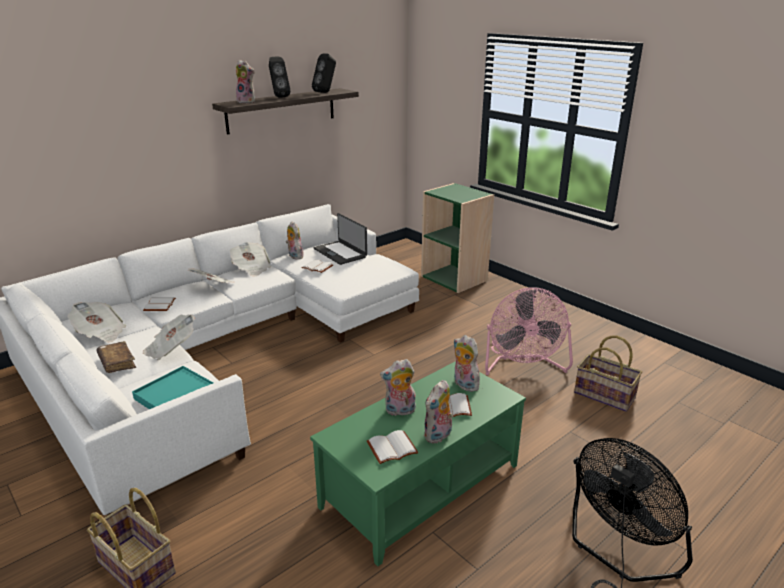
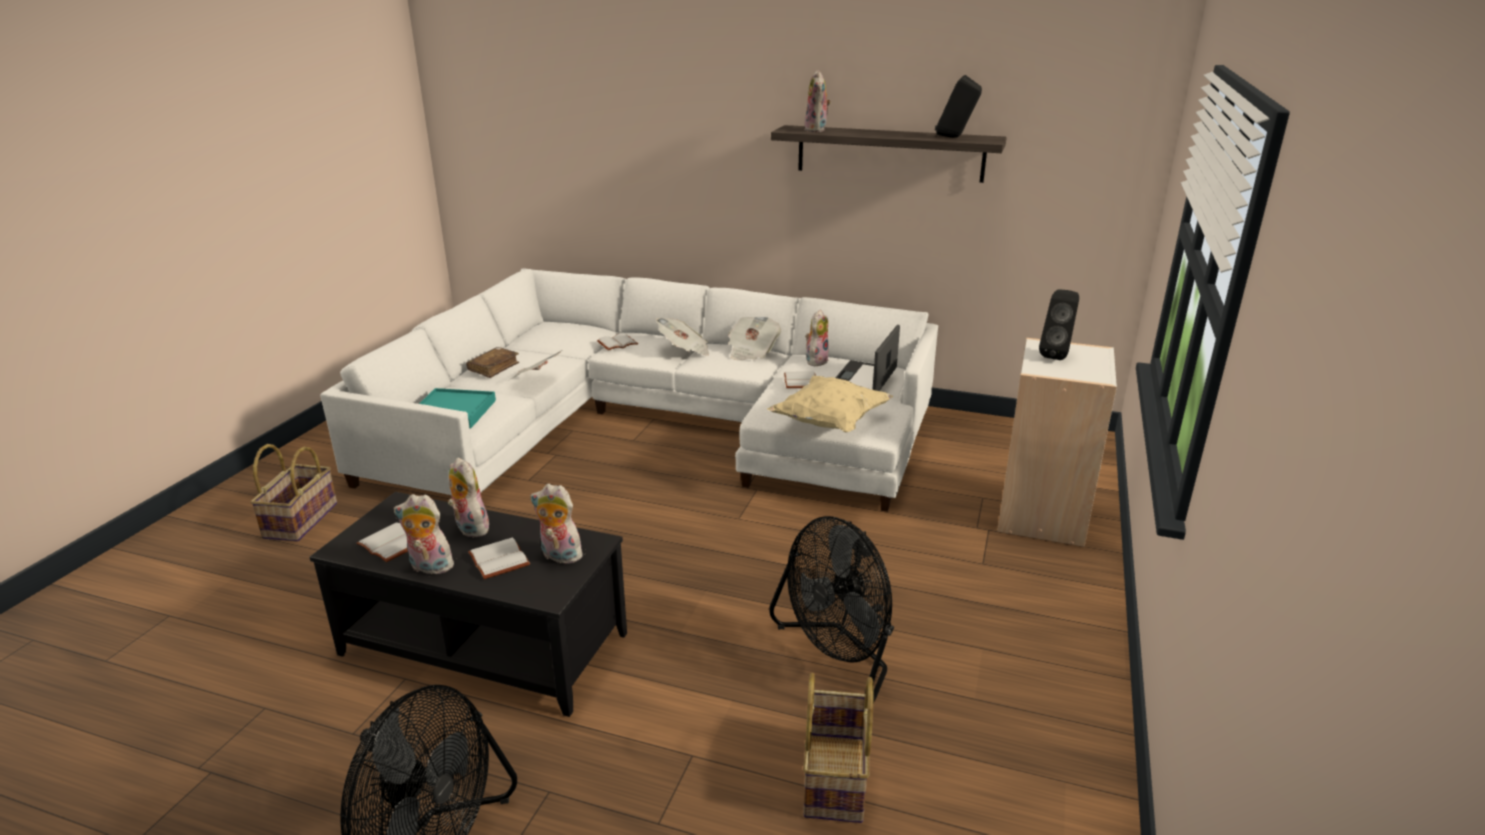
camera: 60 degrees right, 0 degrees up
(100, 333) = (541, 342): newspaper -> none
(278, 97) = (873, 132): black speaker -> black speaker (1056, 355)
(374, 276) = (829, 422): none -> beige pillow
(420, 485) = (486, 642): green coffee table -> black coffee table
(455, 278) = (1043, 514): green bookcase -> white bookcase
(464, 384) = (559, 556): plush toy -> plush toy turned 90 degrees counterclockwise
(519, 364) = (841, 652): pink fan -> black fan

